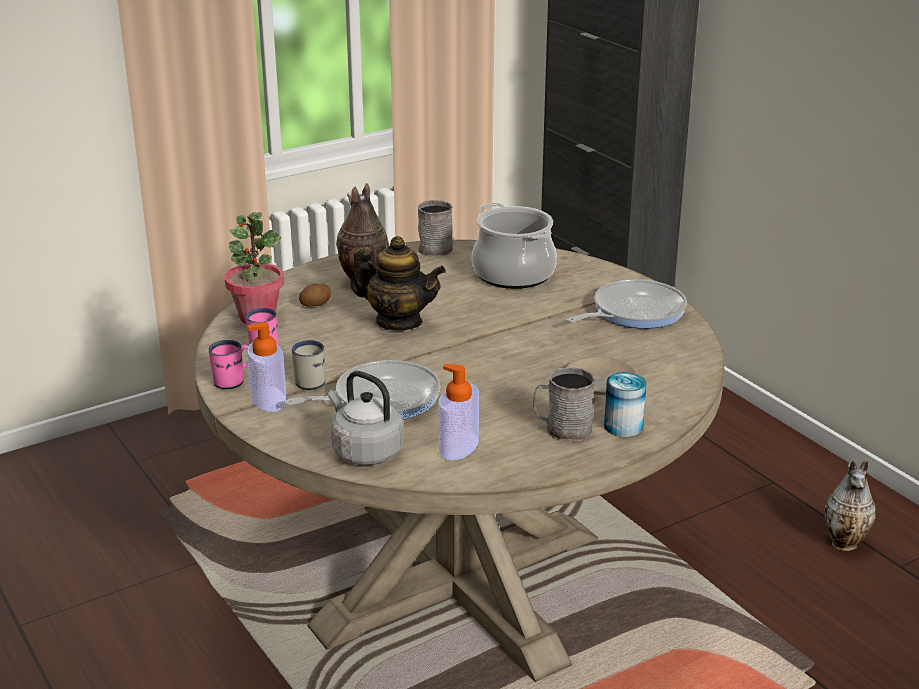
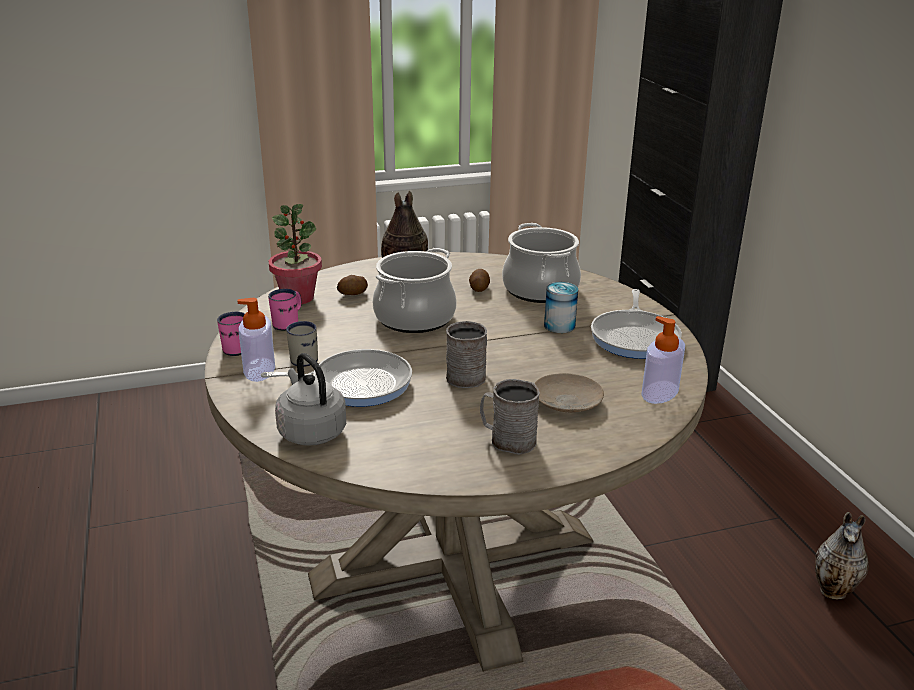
camera: 15 degrees right, 0 degrees up
(399, 322) = (414, 317): teapot -> cooking pot
(437, 247) = (485, 259): grey mug -> grey mug (469, 375)
(448, 281) = (479, 288): none -> potato
(458, 446) = (399, 440): soap dispenser -> soap dispenser (660, 392)
(623, 426) = (569, 446): can -> can (559, 326)
(634, 312) = (635, 337): frying pan -> frying pan turned 120 degrees clockwise

